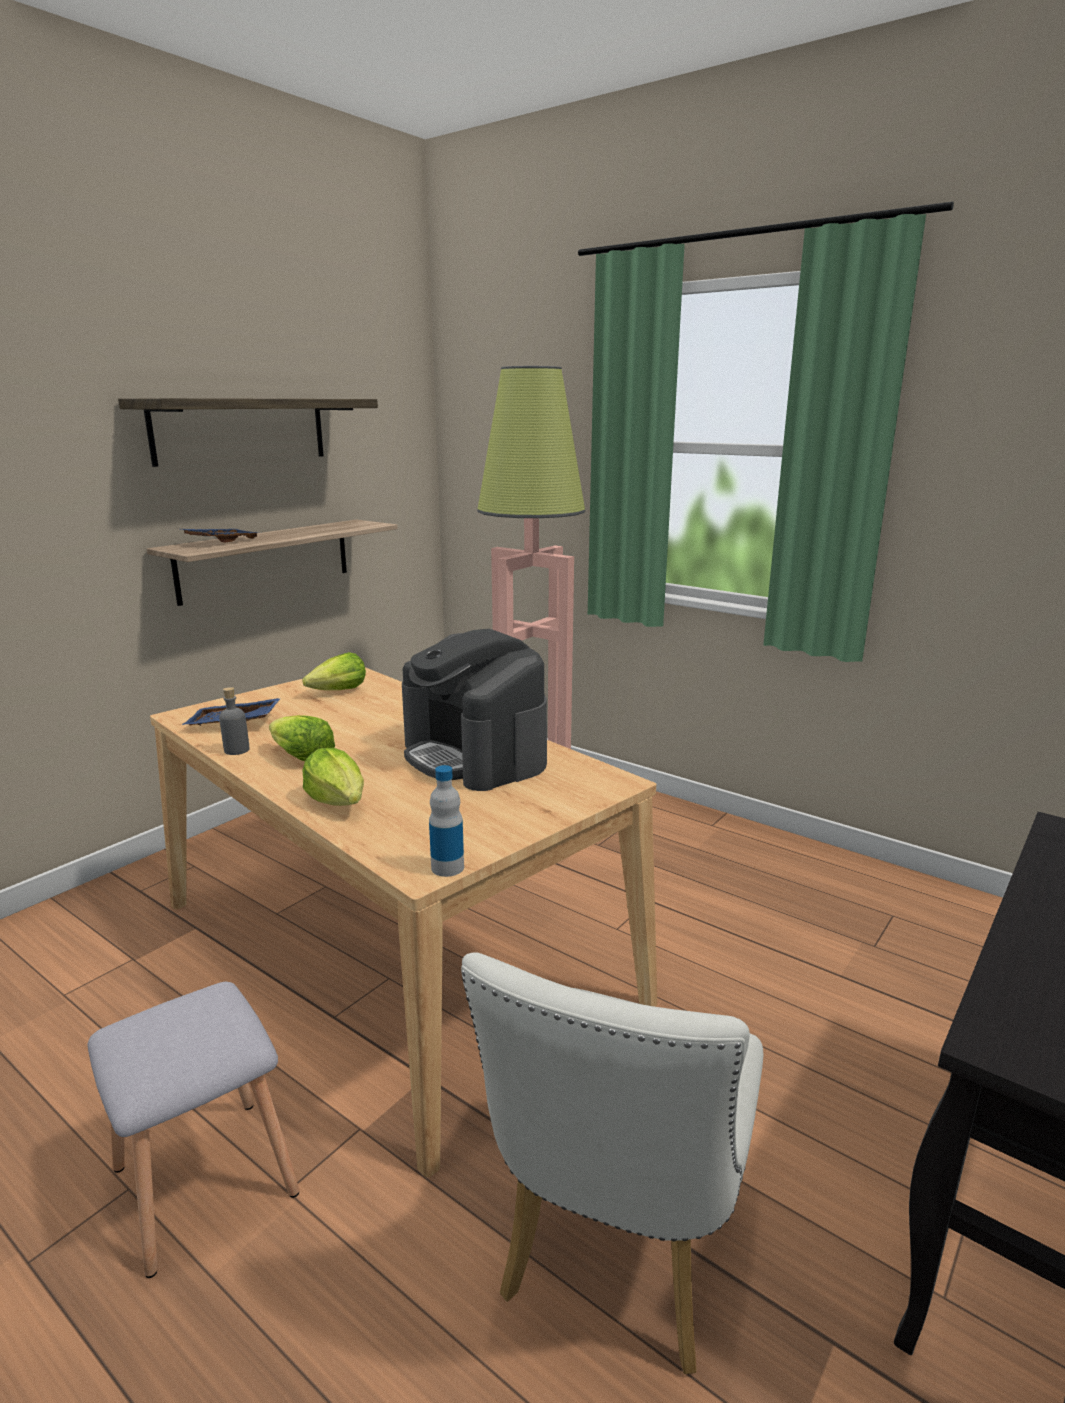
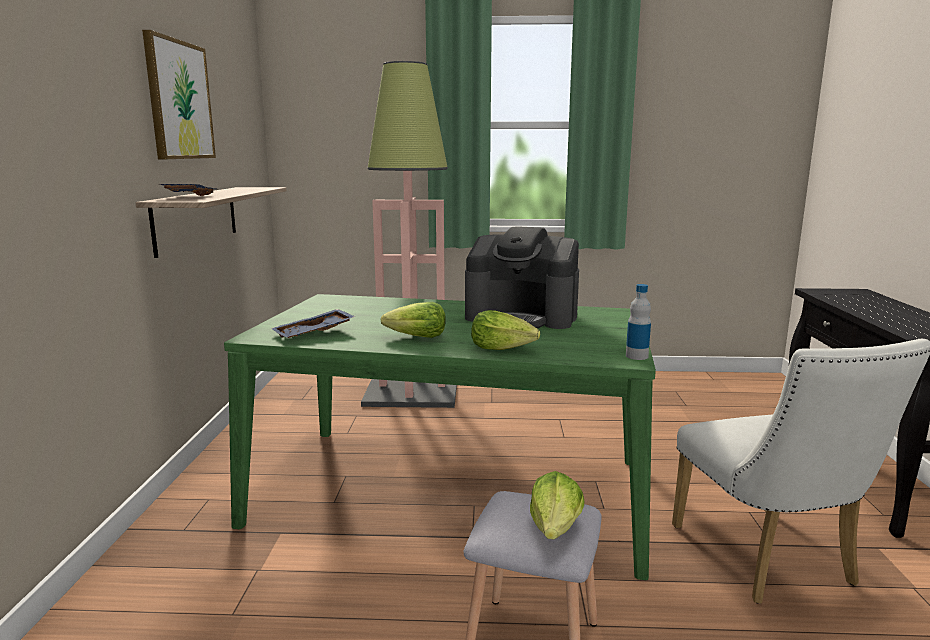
camera: 35 degrees left, 5 degrees down
(236, 750) = (359, 343): grey bottle -> none
(241, 430) = (179, 100): shelf -> picture
(339, 691) = (345, 307): lettuce -> lettuce (555, 528)
(392, 949) = (452, 491): beige dining table -> green dining table

